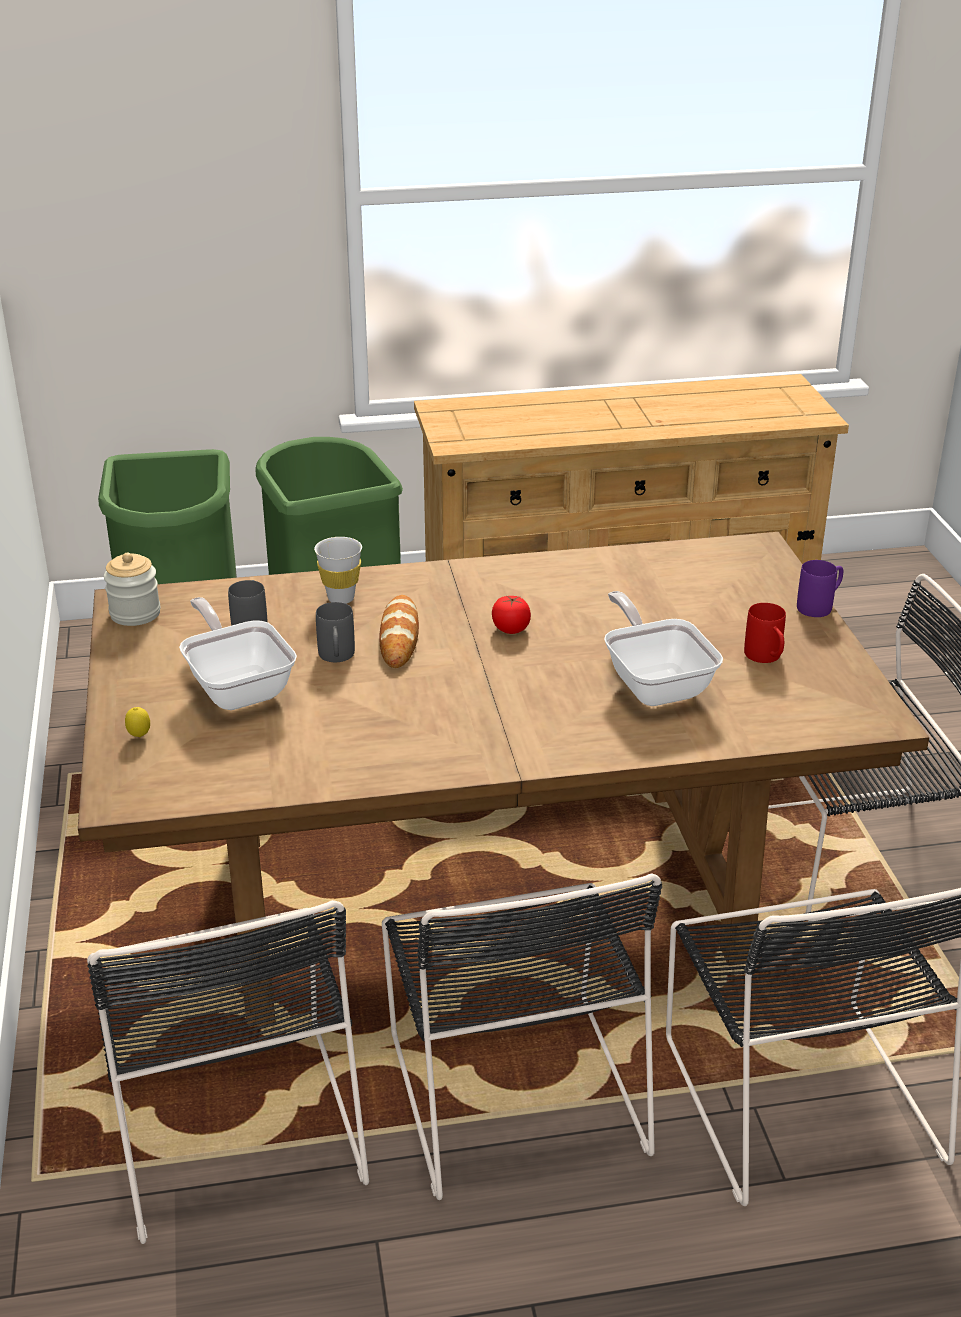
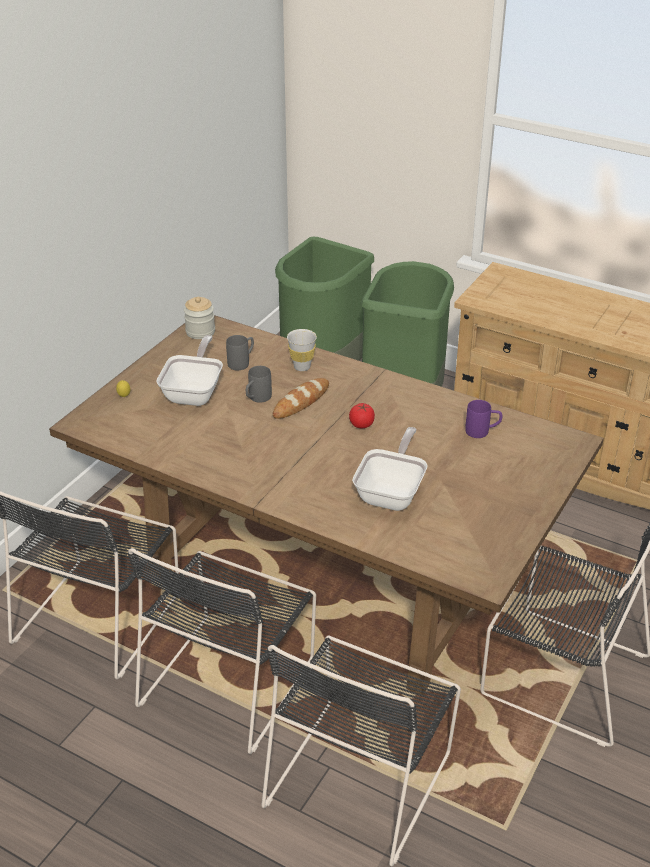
camera: 40 degrees right, 5 degrees up
(766, 658) = (475, 510): red mug -> none
(820, 606) = (556, 496): purple mug -> purple mug (482, 431)

